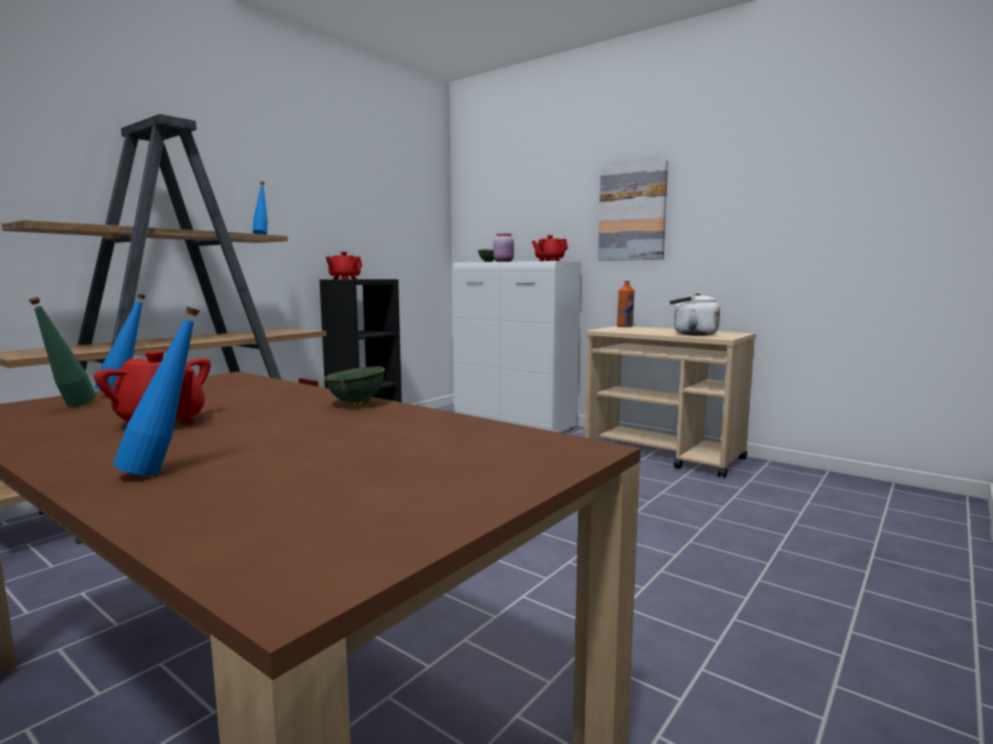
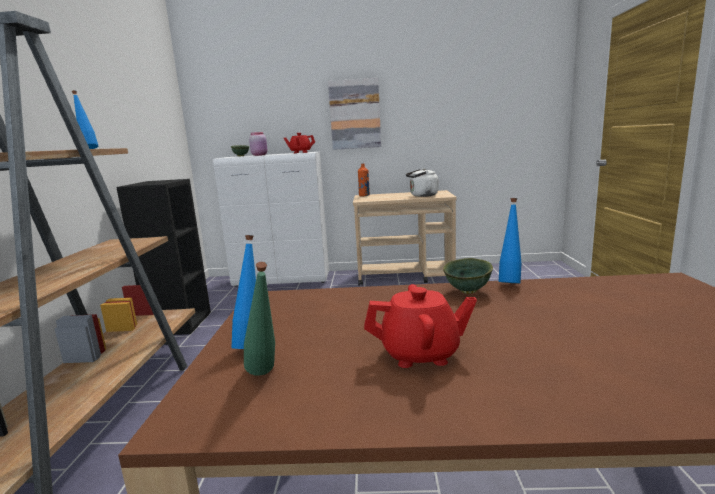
camera: 35 degrees left, 5 degrees up
(165, 471) = (606, 383): blue bottle -> blue bottle (510, 282)
(344, 279) = (143, 184): red teapot -> none

